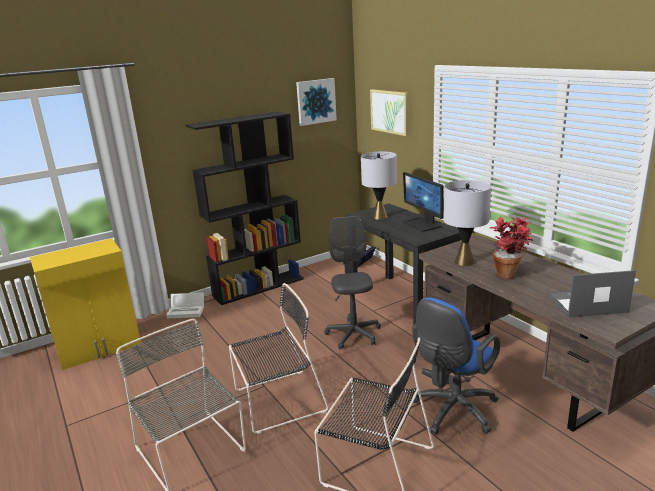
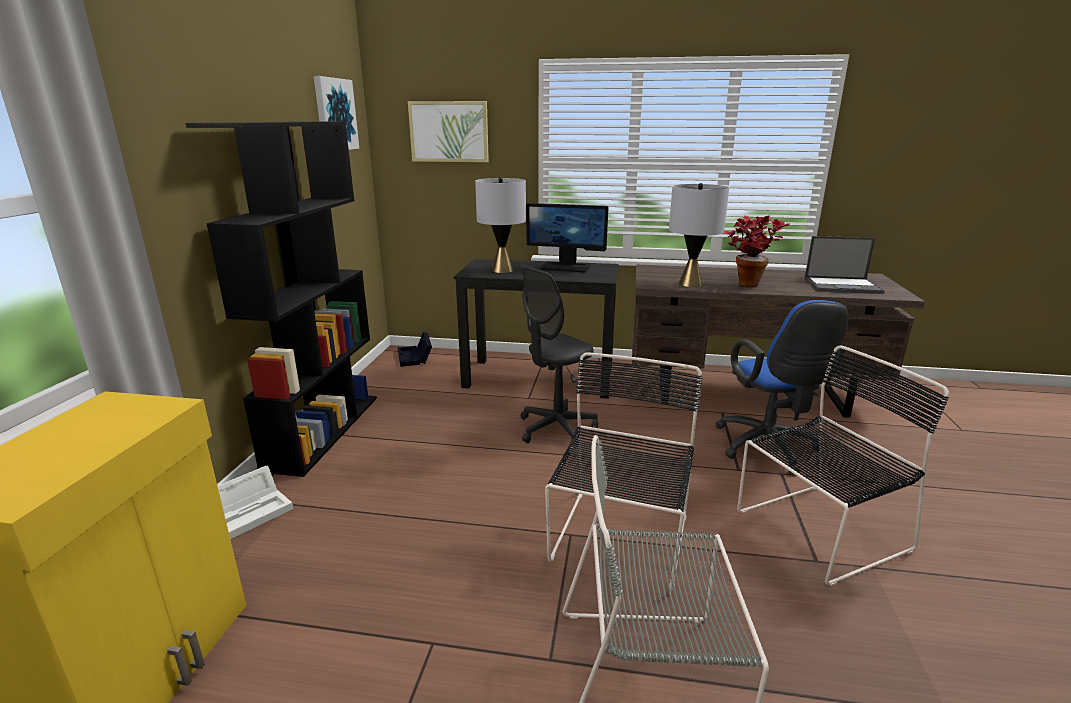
camera: 50 degrees left, 0 degrees up
(353, 334) = (556, 429): grey office chair -> grey office chair turned 75 degrees counterclockwise
(586, 304) = (843, 286): laptop -> laptop turned 120 degrees counterclockwise

